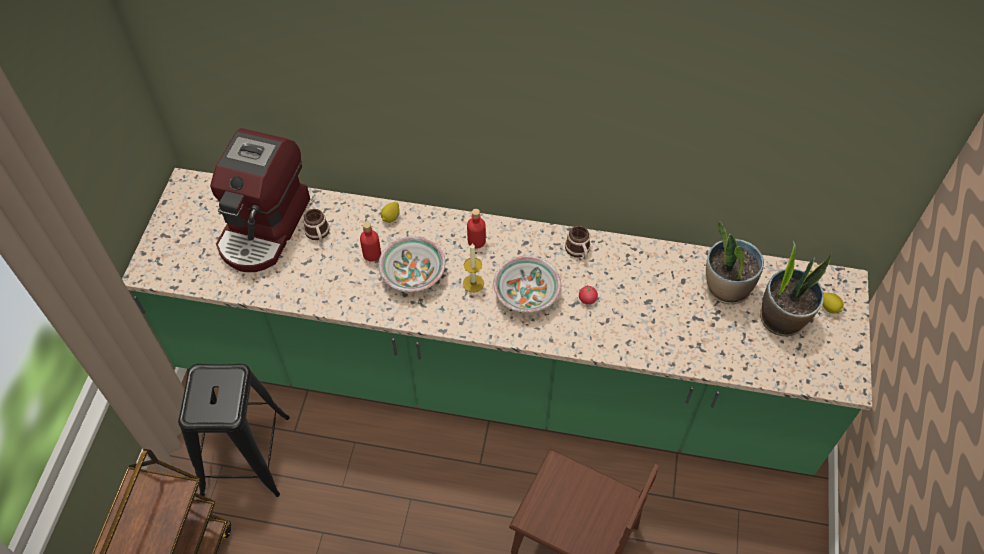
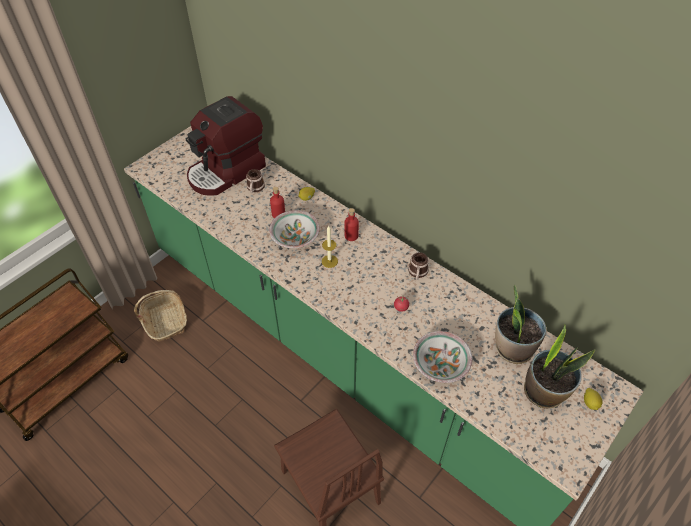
camera: 30 degrees right, 5 degrees down
(245, 456) = (165, 321): black stool -> basket
(526, 294) = (360, 284): bowl -> bowl (440, 364)

